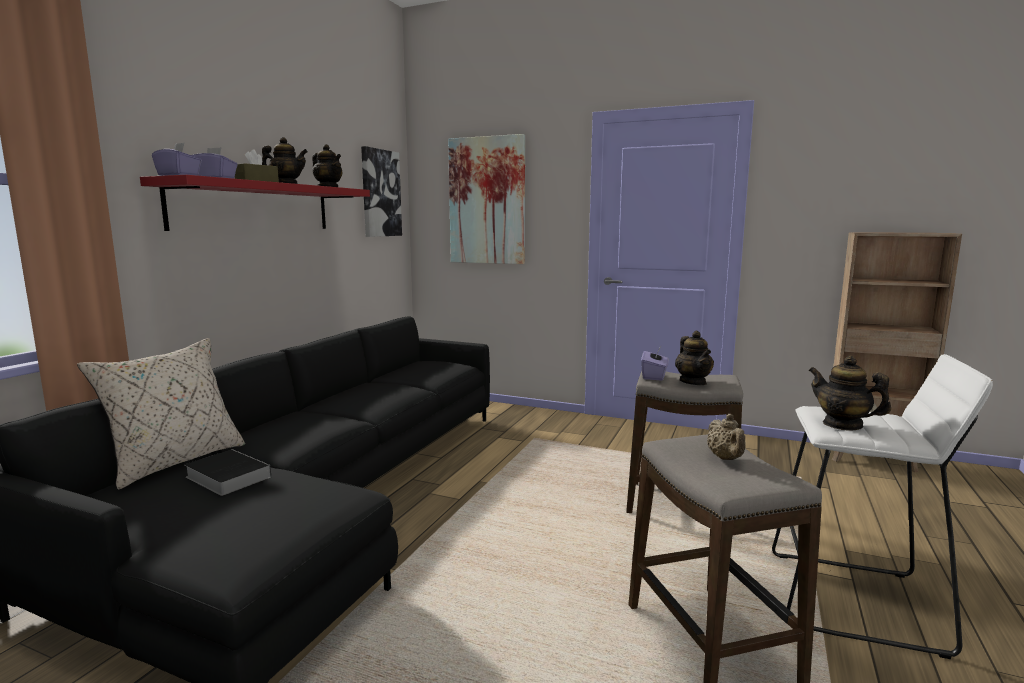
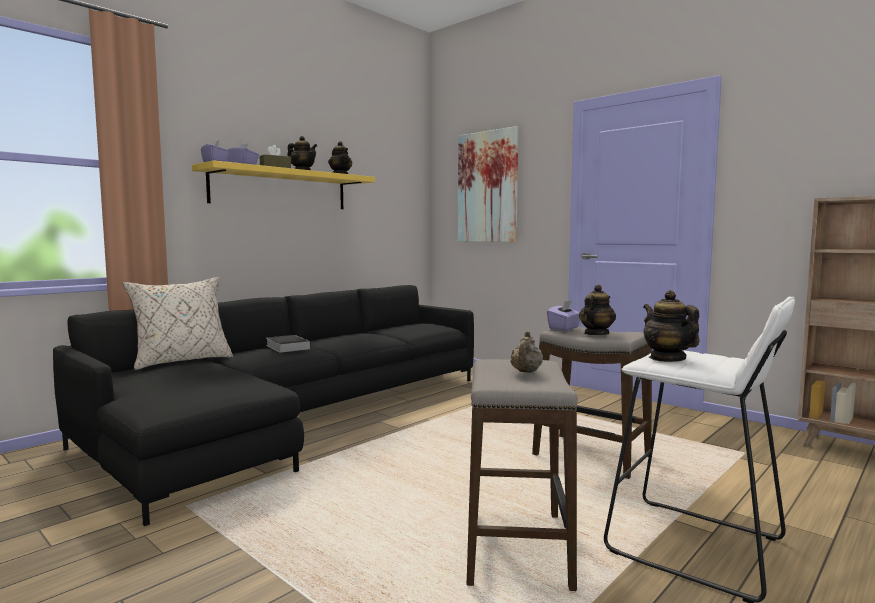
camera: 20 degrees right, 5 degrees down
(226, 476) = (199, 369): book -> book (286, 347)
(255, 207) = (281, 189): red shelf -> yellow shelf
(380, 193) = (399, 183): picture -> none
(693, 382) = (596, 334): teapot -> teapot turned 150 degrees counterclockwise

